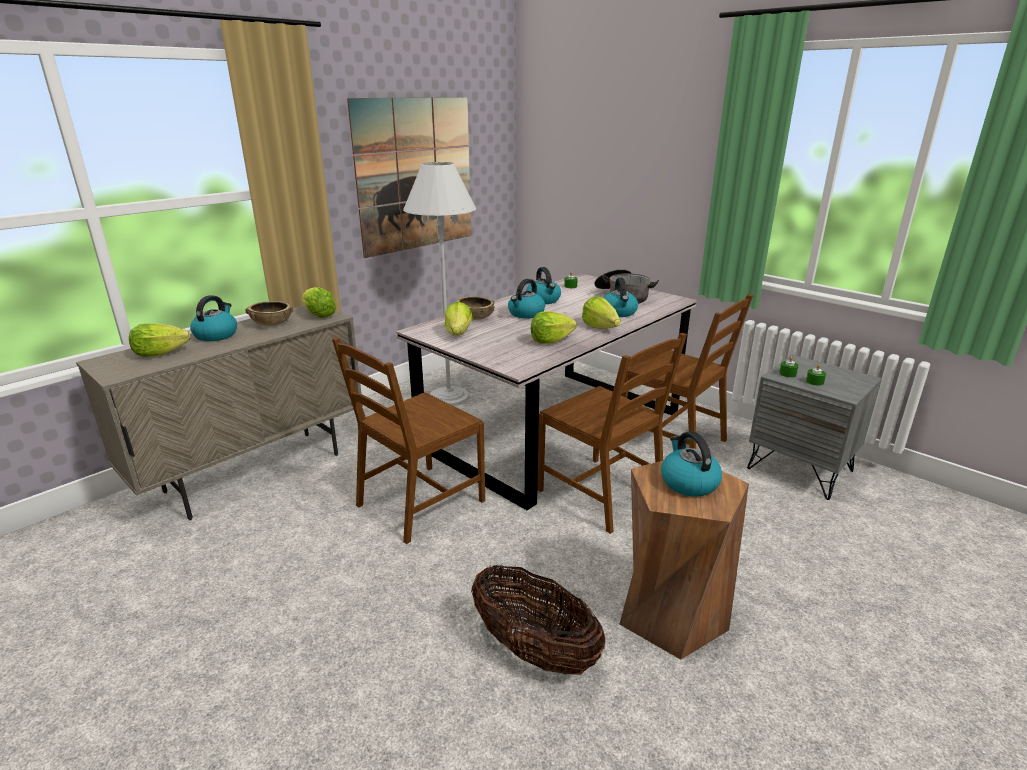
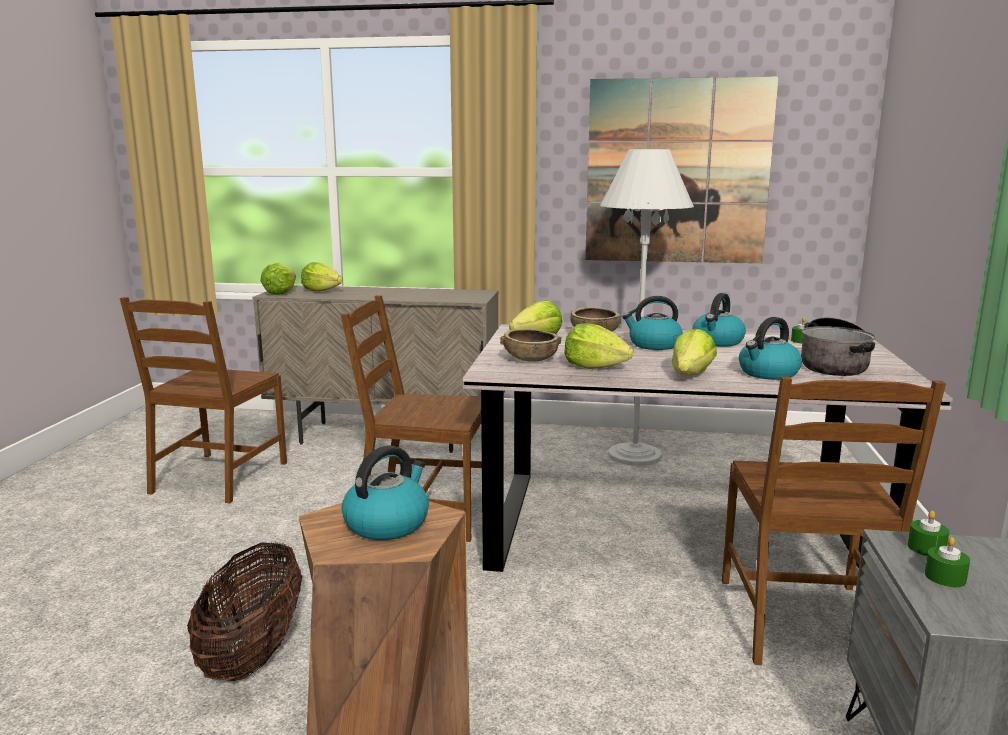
camera: 55 degrees right, 10 degrees down
(216, 335) = (377, 290): kettle -> none
(271, 324) = (425, 293): brown bowl -> brown bowl (530, 359)
(318, 315) = (469, 296): lettuce -> lettuce (280, 293)
(602, 494) = (580, 606): brown chair -> brown chair (218, 478)

